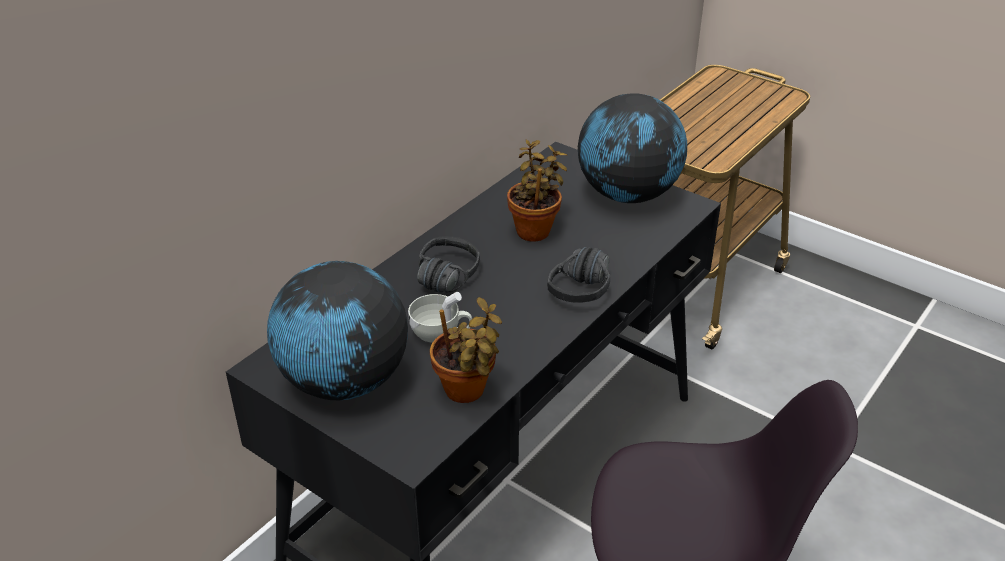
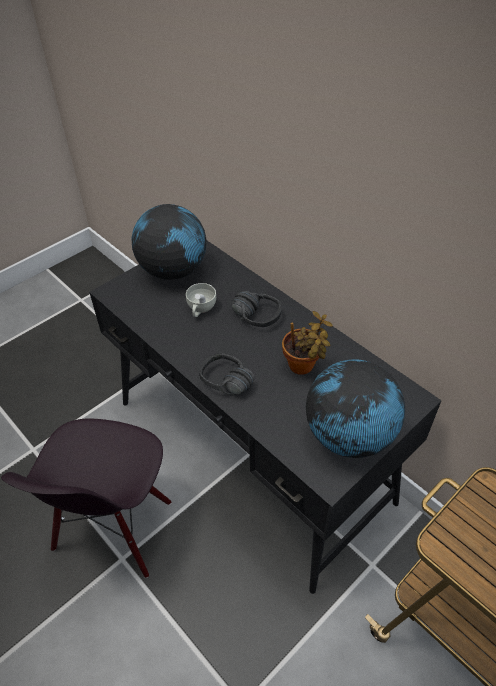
camera: 100 degrees right, 10 degrees up
(467, 392) = (147, 316): potted plant -> none

